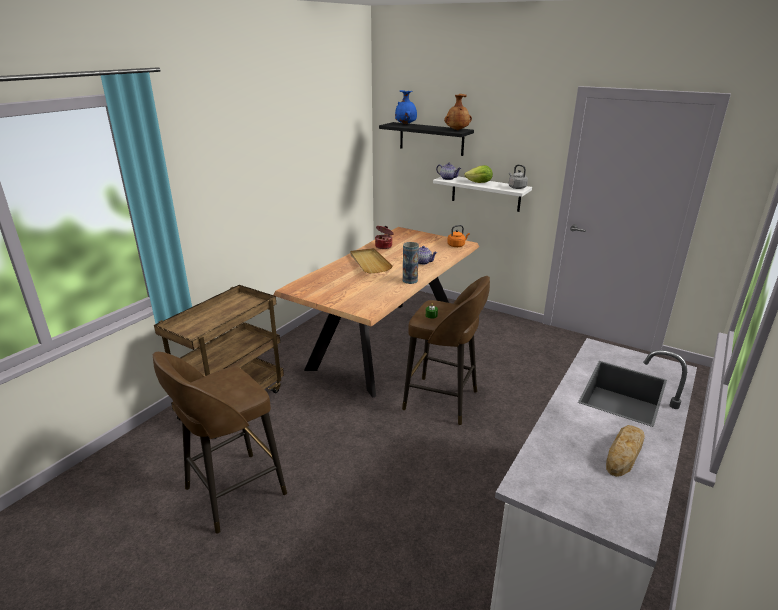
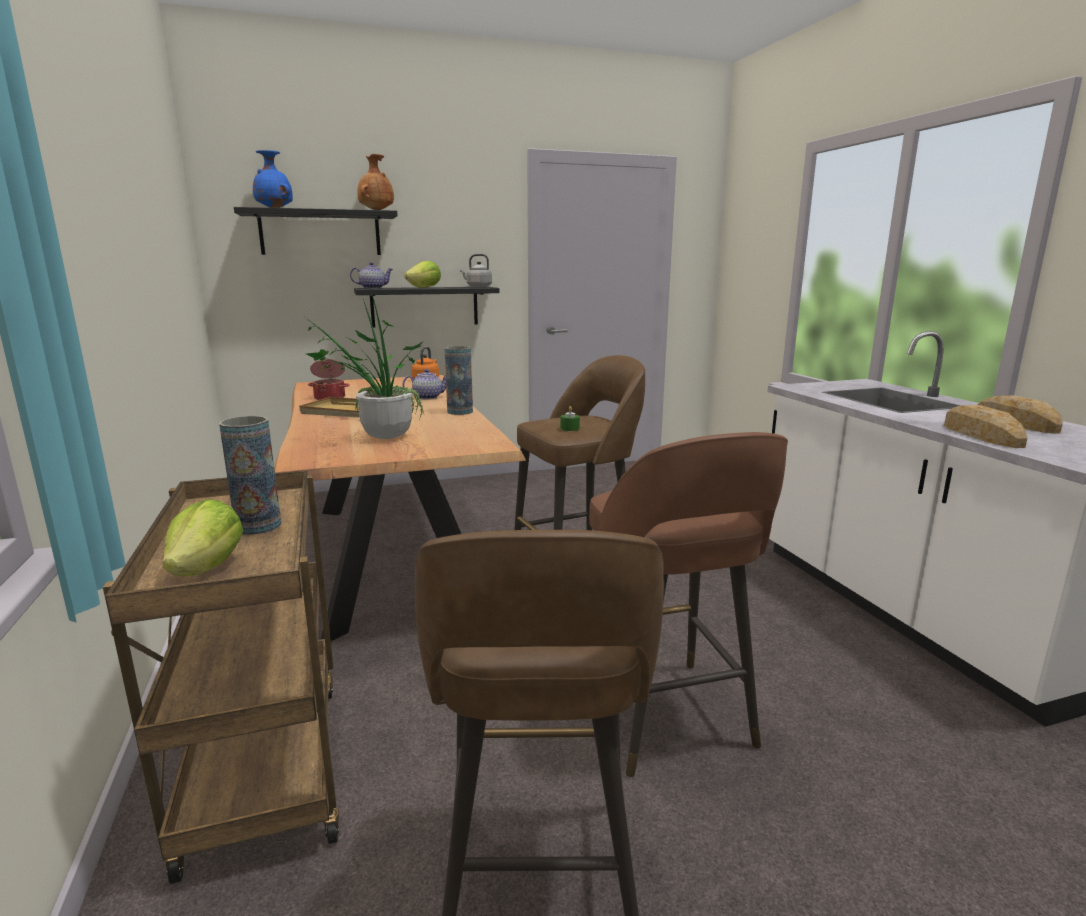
camera: 50 degrees left, 10 degrees down
(195, 326) = (207, 568): none -> lettuce
(231, 315) = (258, 526): none -> vase
(342, 284) = (377, 437): none -> potted plant
(352, 484) = (665, 719): none -> brown stool
(485, 193) = (425, 306): white shelf -> black shelf
(551, 442) = (981, 435): none -> bread

